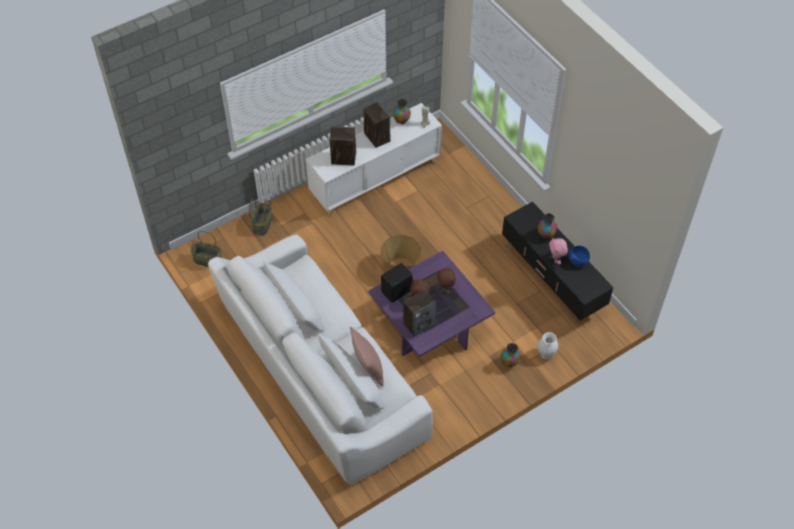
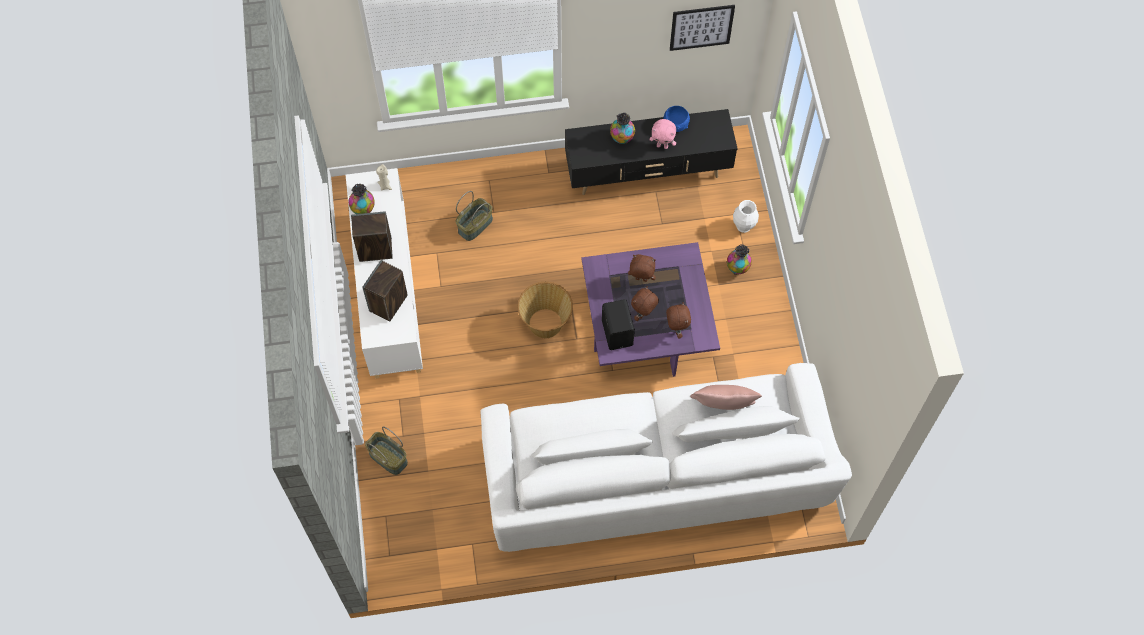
camera: 65 degrees left, 10 degrees up
(208, 260) = (411, 548): basket -> basket (475, 224)
(419, 324) = (676, 329): speaker -> brown plush toy
(623, 206) = (701, 27): none -> picture

